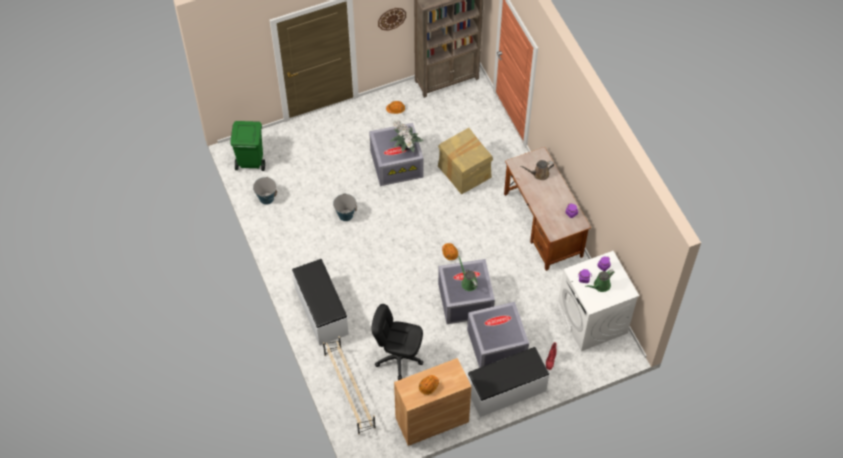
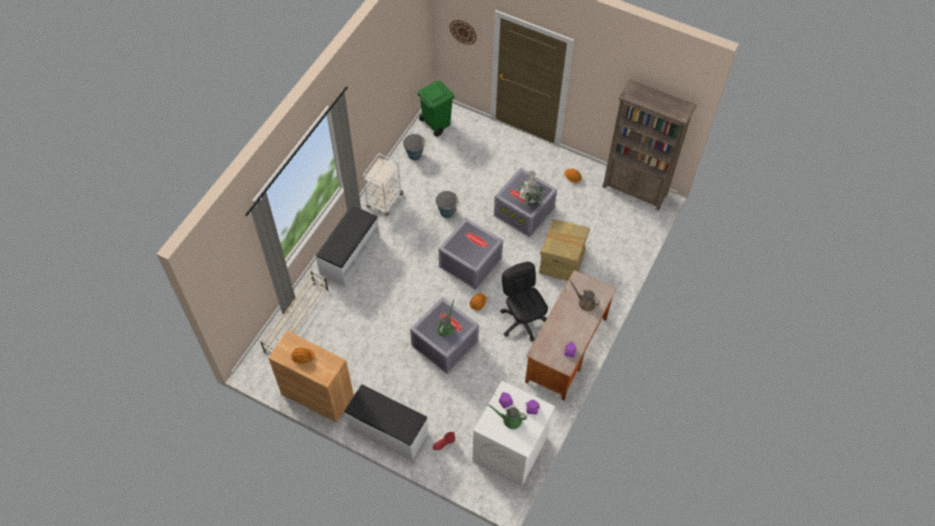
camera: 50 degrees right, 0 degrees up
(292, 251) = (384, 201): none -> white cart
(391, 18) = (605, 93): wall clock -> wall clock (463, 31)
(398, 357) = (353, 334): black office chair -> black office chair (522, 321)
(496, 345) = (422, 394): grey storage box -> grey storage box (469, 262)

